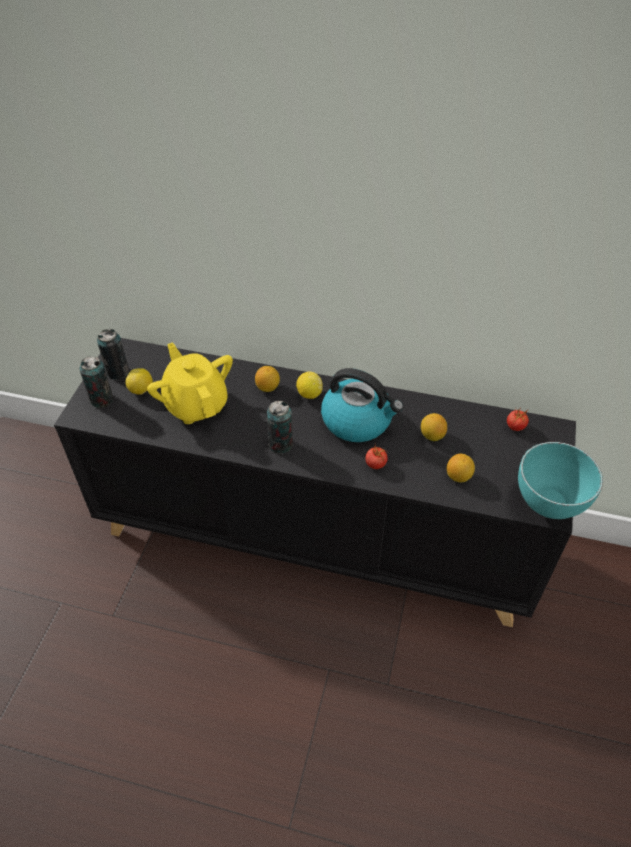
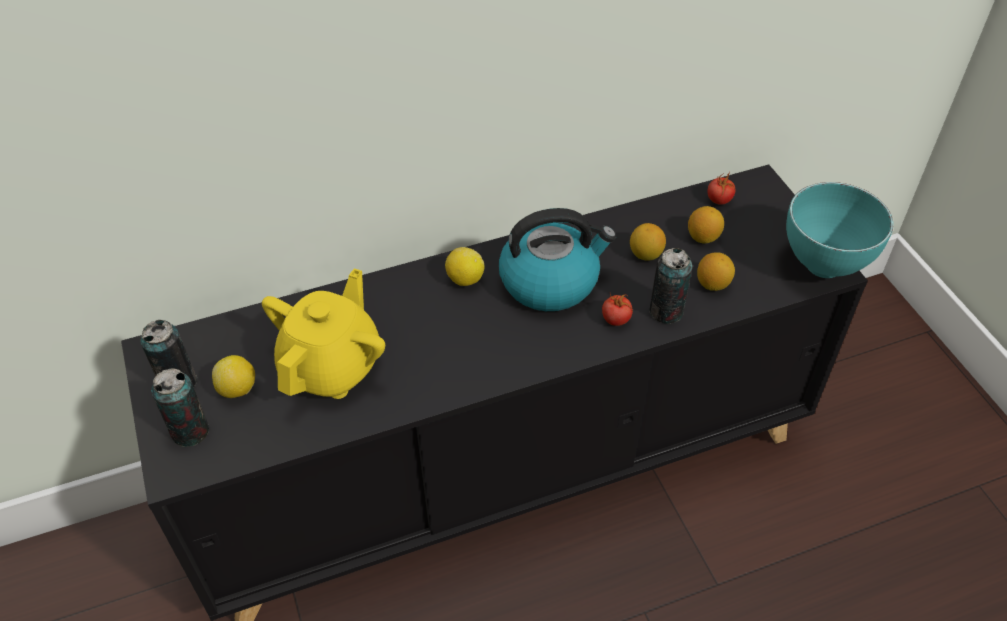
camera: 35 degrees left, 0 degrees up
(196, 404) = (332, 367): yellow teapot -> yellow teapot turned 90 degrees clockwise
(268, 387) = (406, 298): lemon -> lemon (703, 237)
(280, 444) = (486, 357): can -> can (666, 311)

